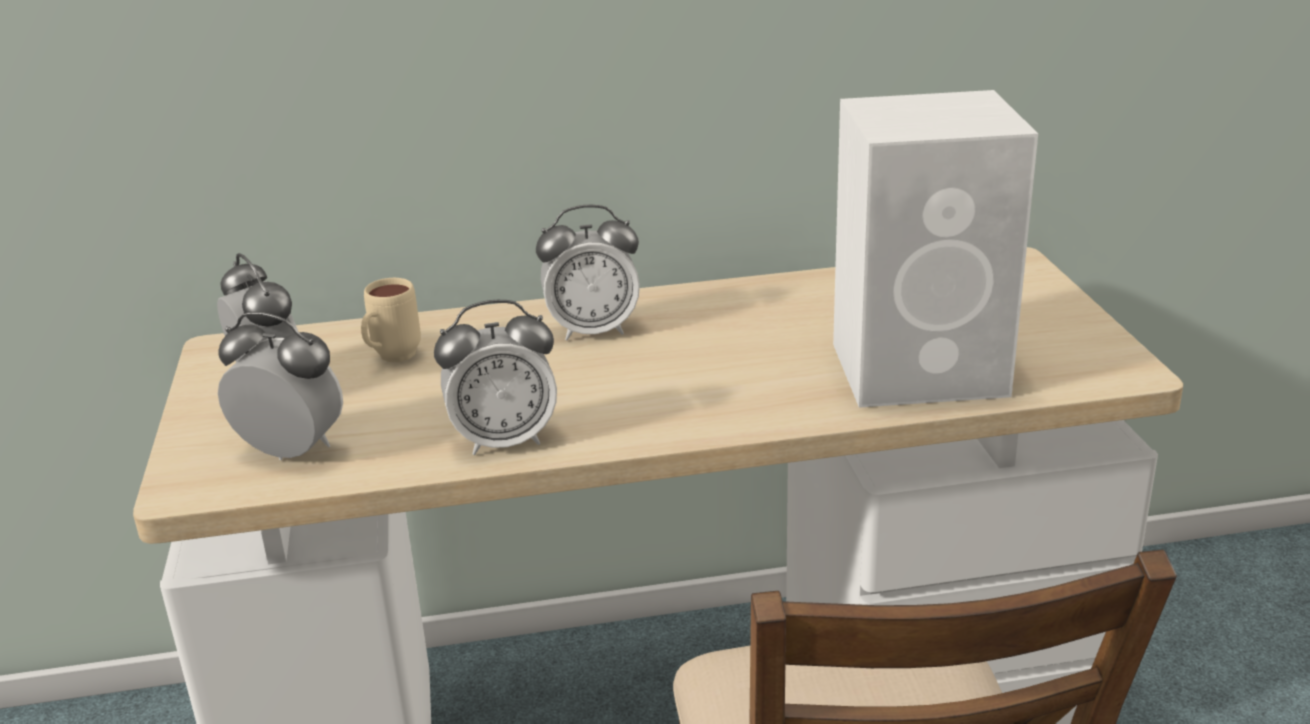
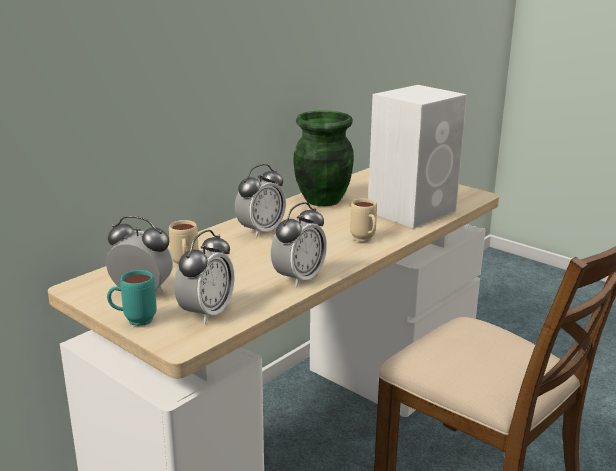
camera: 40 degrees left, 5 degrees down
(194, 428) = (134, 321): none -> turquoise mug
(291, 451) = (206, 313): alarm clock -> alarm clock turned 135 degrees clockwise
(727, 404) = (365, 240): none -> beige mug
(789, 298) = (322, 200): none -> green vase

